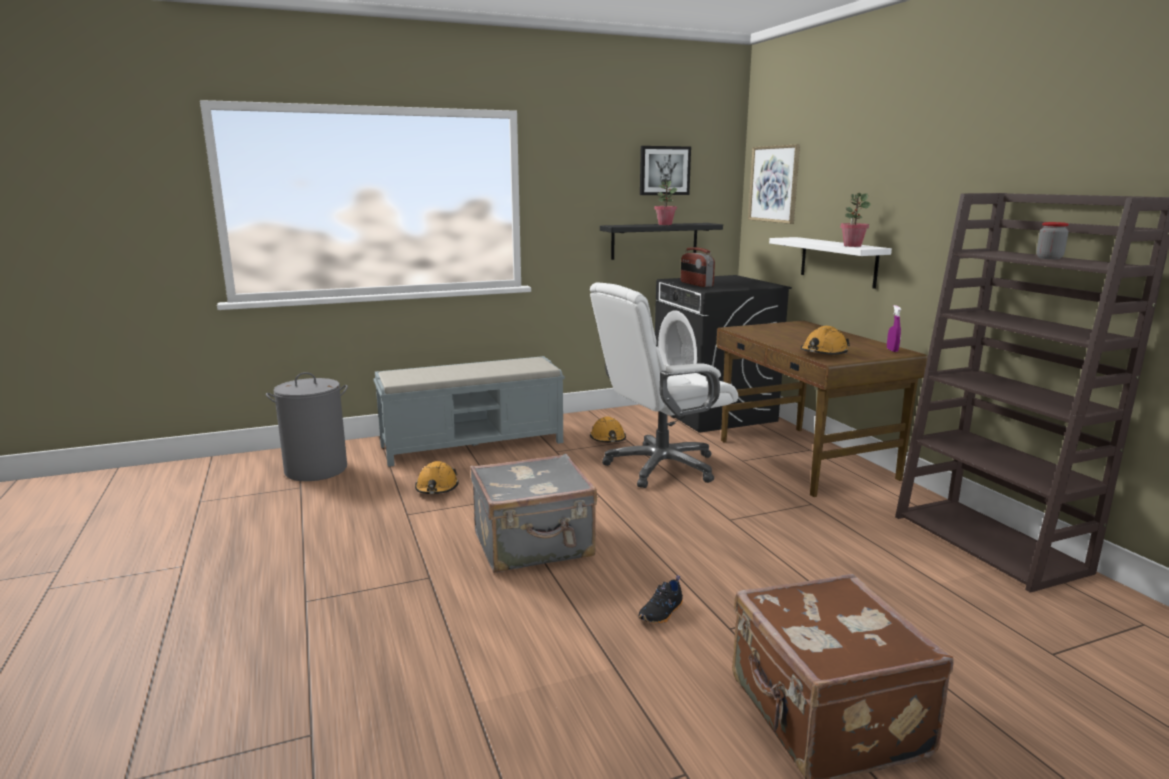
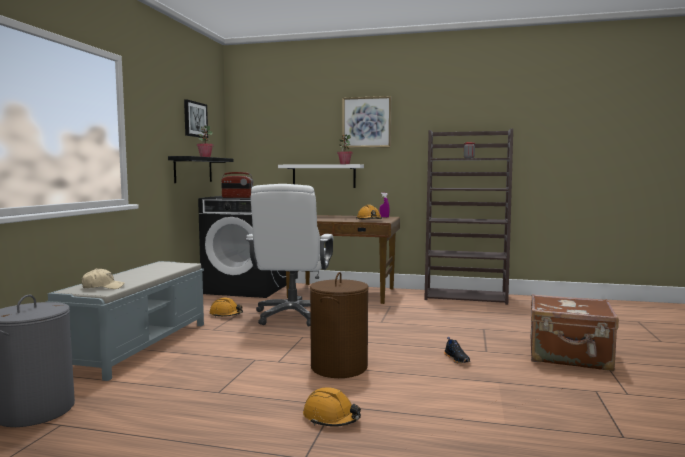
camera: 55 degrees left, 10 degrees down
(411, 376) = (103, 287): none -> beige cap
(437, 488) = (192, 373): orange hard hat -> orange hard hat (331, 418)
(534, 546) = (339, 367): grey suitcase -> brown laundry basket
(774, 184) = (259, 133): picture -> picture (366, 122)

